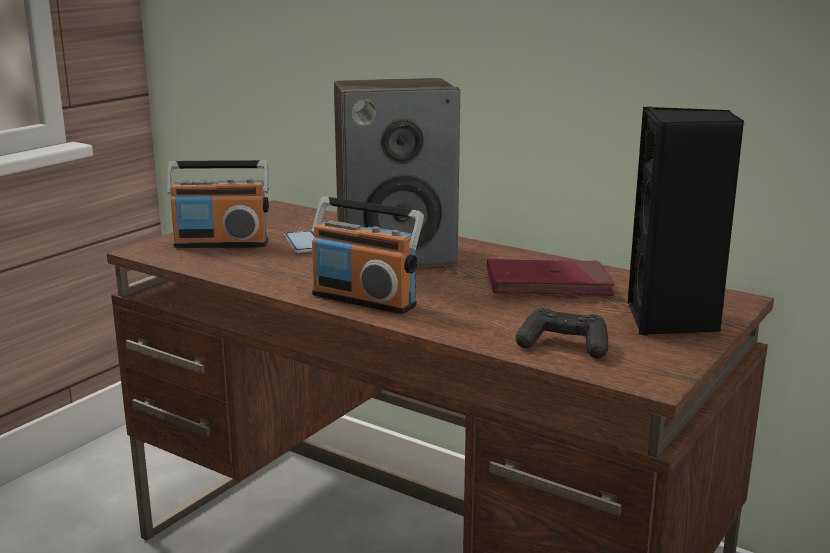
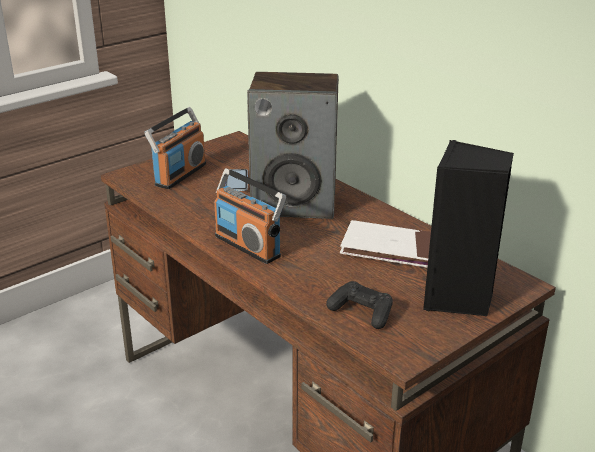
camera: 15 degrees right, 10 degrees up
(221, 243) = (180, 174): radio -> radio turned 75 degrees counterclockwise
(548, 284) = (388, 248): red book -> white book

